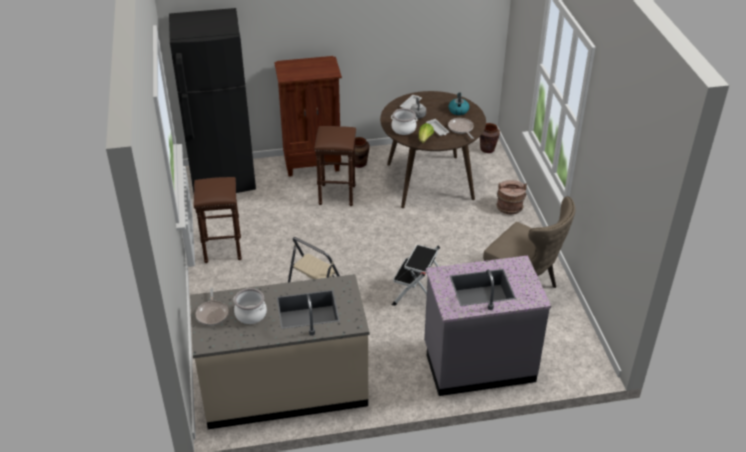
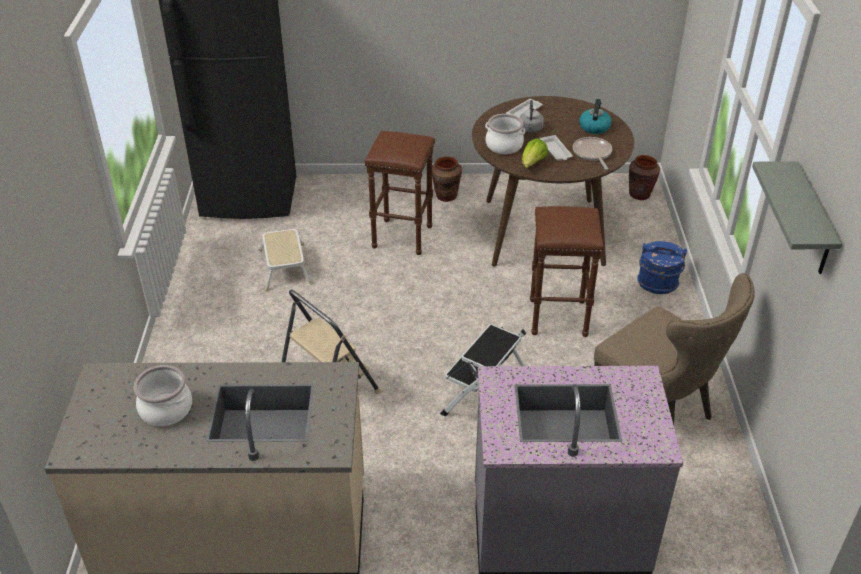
camera: 10 degrees right, 0 degrees up
(212, 313) = (106, 400): frying pan -> none
(222, 250) = (213, 298): brown stool -> brown stool (557, 318)
(264, 224) = (285, 267): none -> beige step ladder
(312, 166) = (378, 192): brown cabinet -> none
(509, 207) = (657, 283): brown bucket -> blue bucket
(604, 163) = (812, 221): none -> grey shelf

